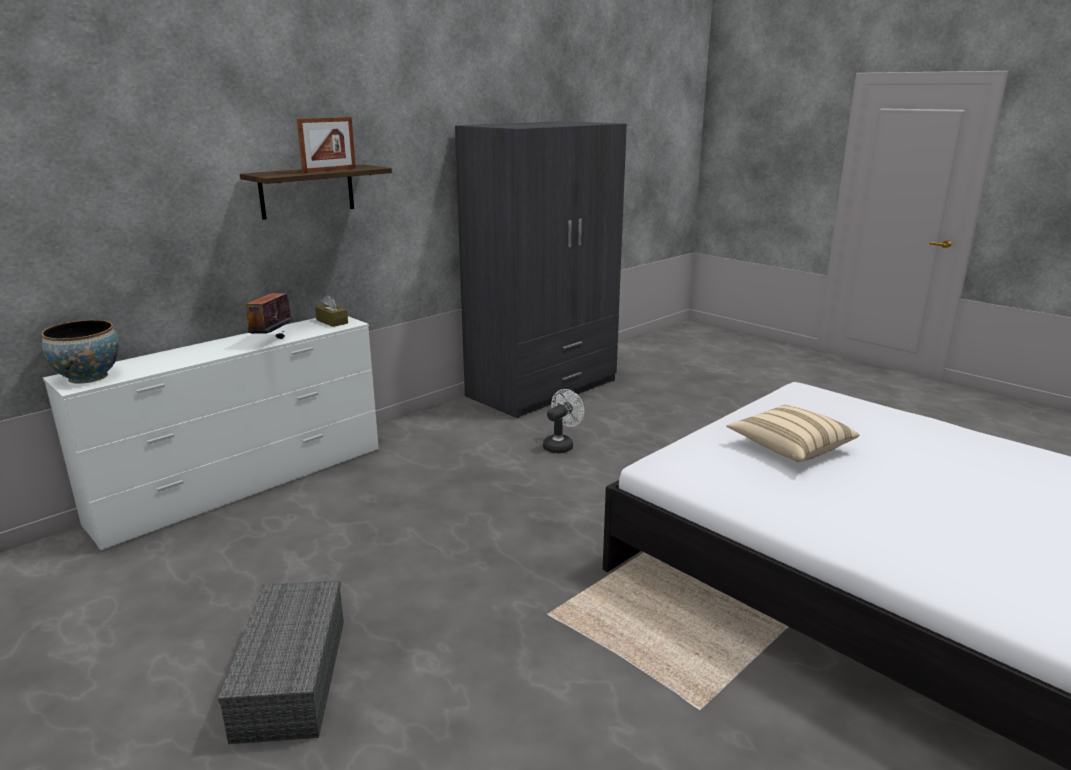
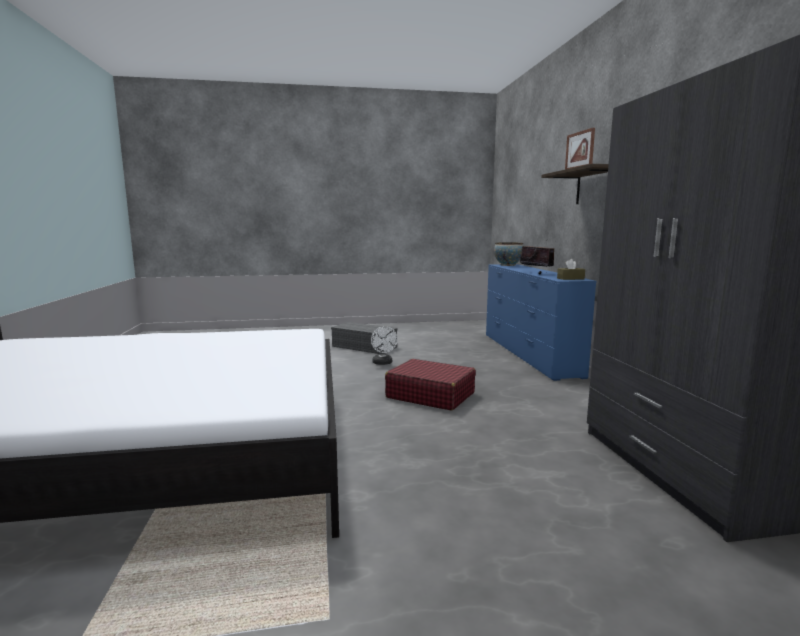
camera: 125 degrees right, 10 degrees down
(245, 485) = (528, 354): white dresser -> blue dresser
(514, 503) = (430, 395): none -> red suitcase
(561, 445) = (505, 432): white fan -> white fan (383, 363)
(789, 448) = (244, 354): beige pillow -> none

